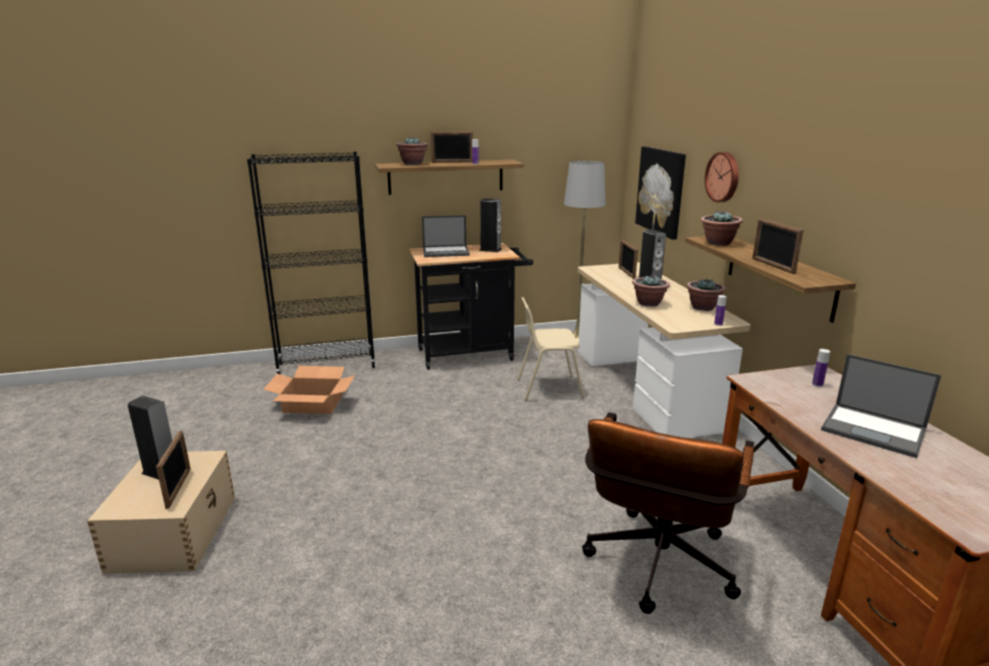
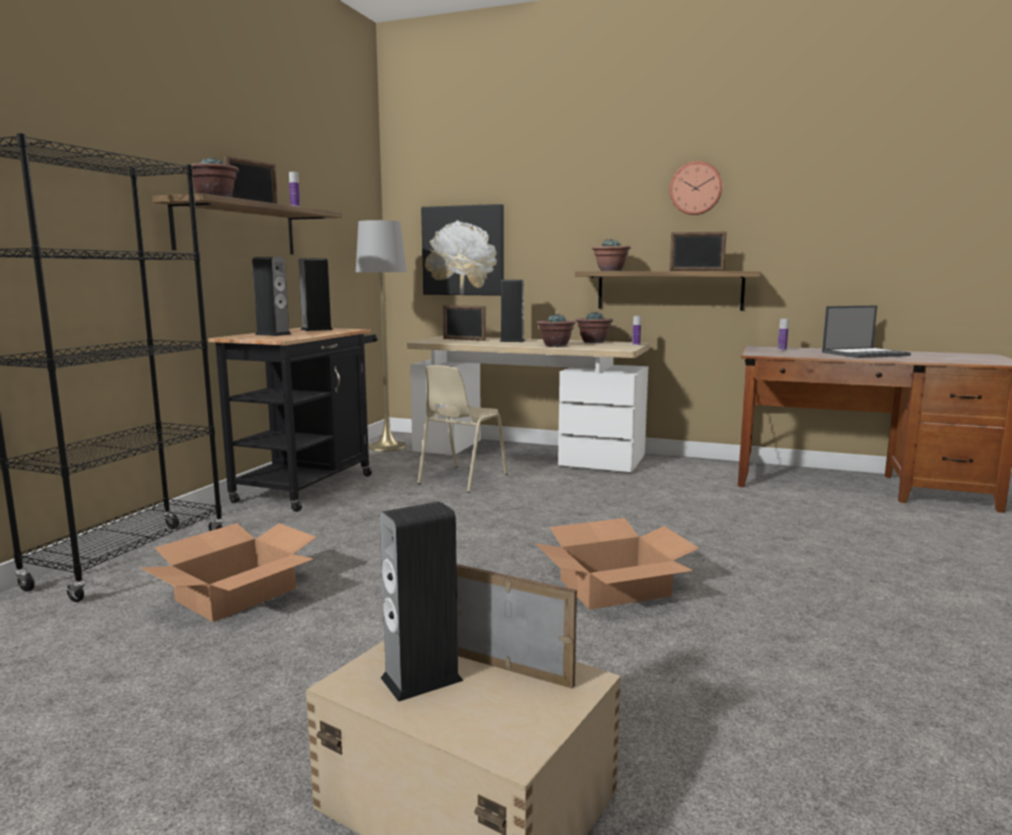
camera: 55 degrees left, 10 degrees down
(418, 505) = (615, 588): none -> cardboard box
(446, 252) = (273, 334): laptop -> speaker
(657, 570) = (817, 527): brown office chair -> none
(723, 177) = (571, 217): wall clock -> wall clock (696, 188)

